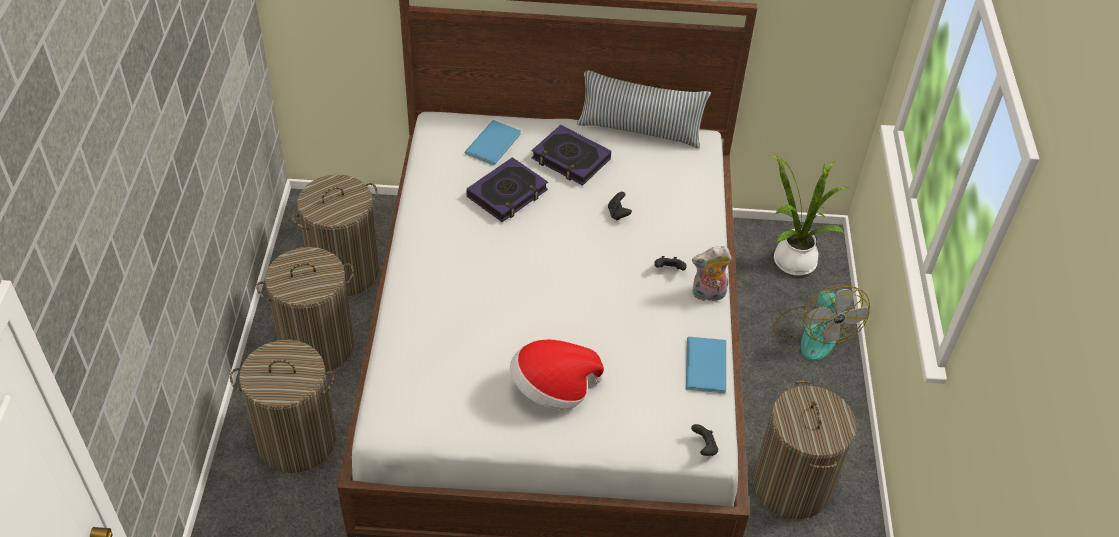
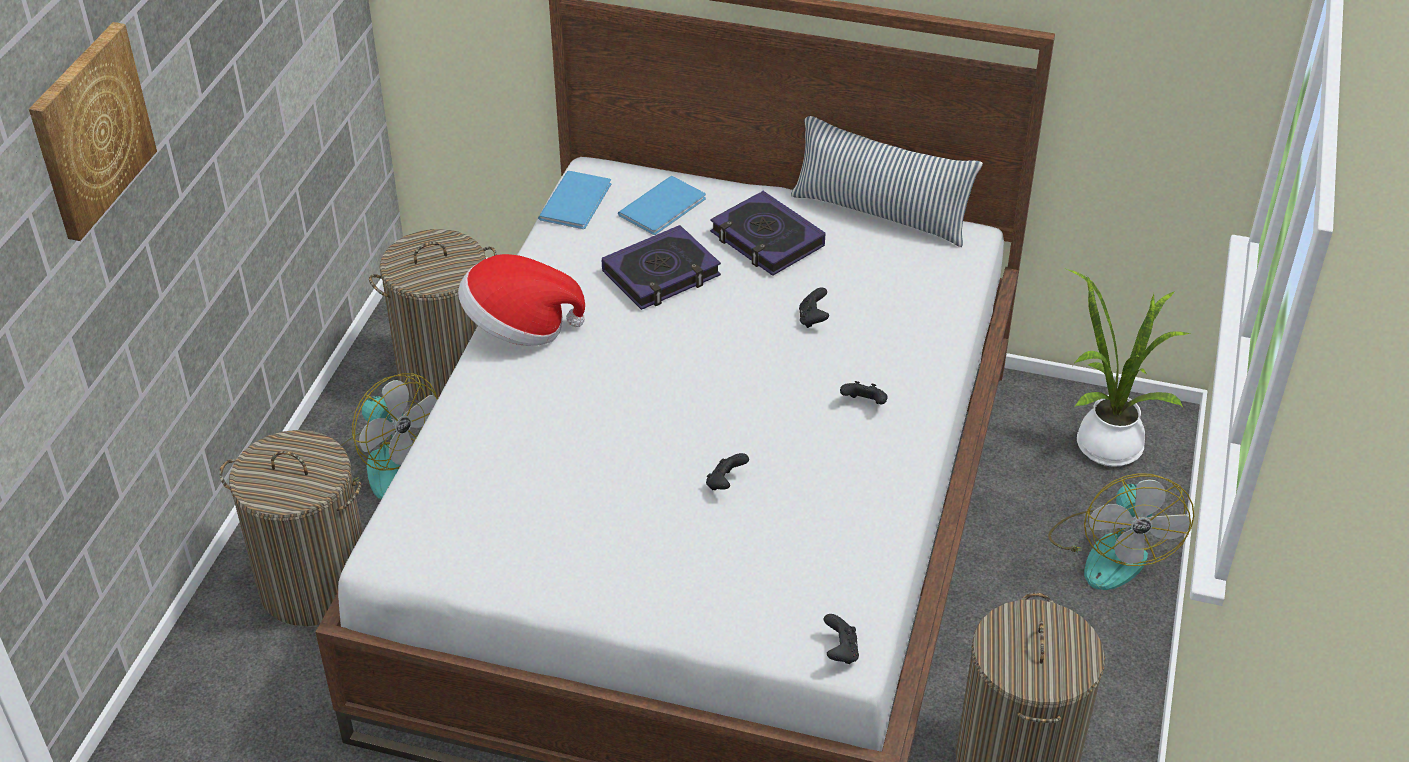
camera: 15 degrees right, 5 degrees down
(137, 166) = (90, 130): none -> picture
(317, 345) = (381, 464): laundry basket -> fan
(552, 389) = (641, 539): hat -> hat (519, 327)
(595, 340) = (725, 483): none -> black game controller
(707, 364) = (881, 539): blue book -> blue book (578, 200)
(708, 295) = (912, 445): plush toy -> none

